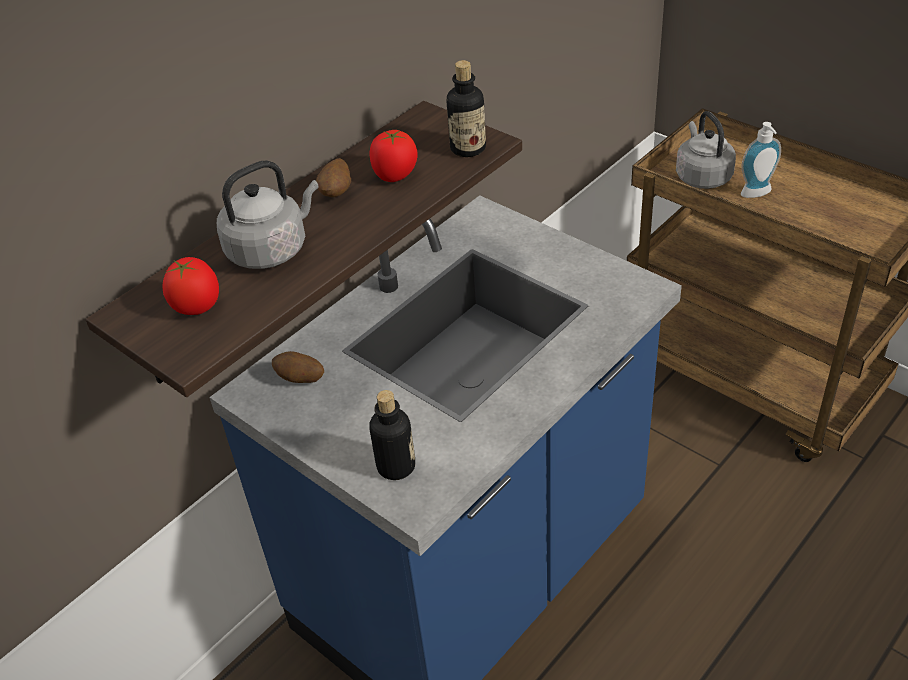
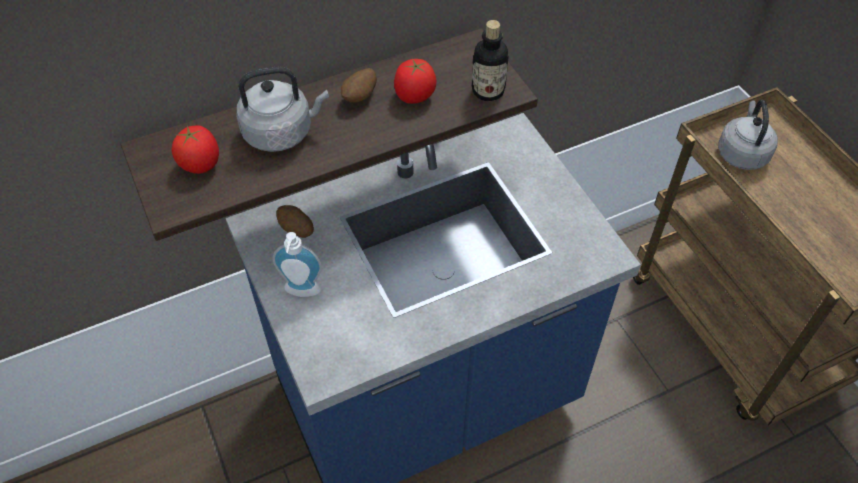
camera: 20 degrees right, 10 degrees up
(396, 466) = (325, 336): bottle -> none
(757, 194) = (781, 189): soap dispenser -> soap dispenser (301, 293)

